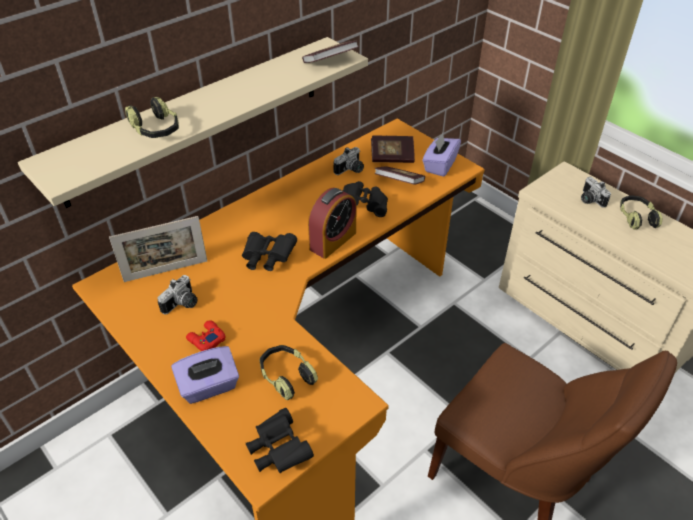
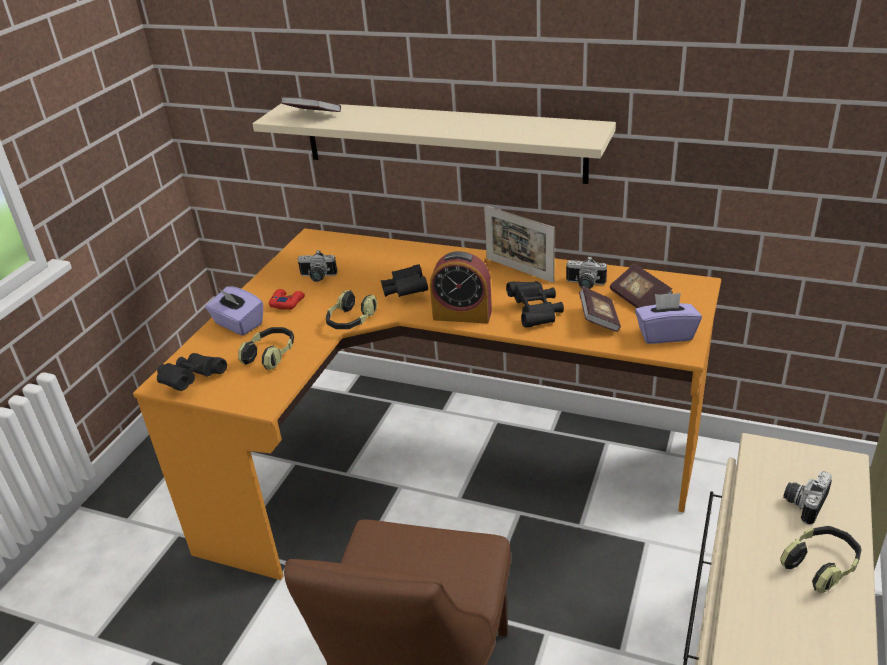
camera: 65 degrees right, 10 degrees down
(156, 130) = (367, 119): headphones -> headphones (351, 321)
(166, 271) = (349, 255): picture frame -> picture frame (519, 270)
(330, 62) = (564, 137): book -> book (312, 116)

